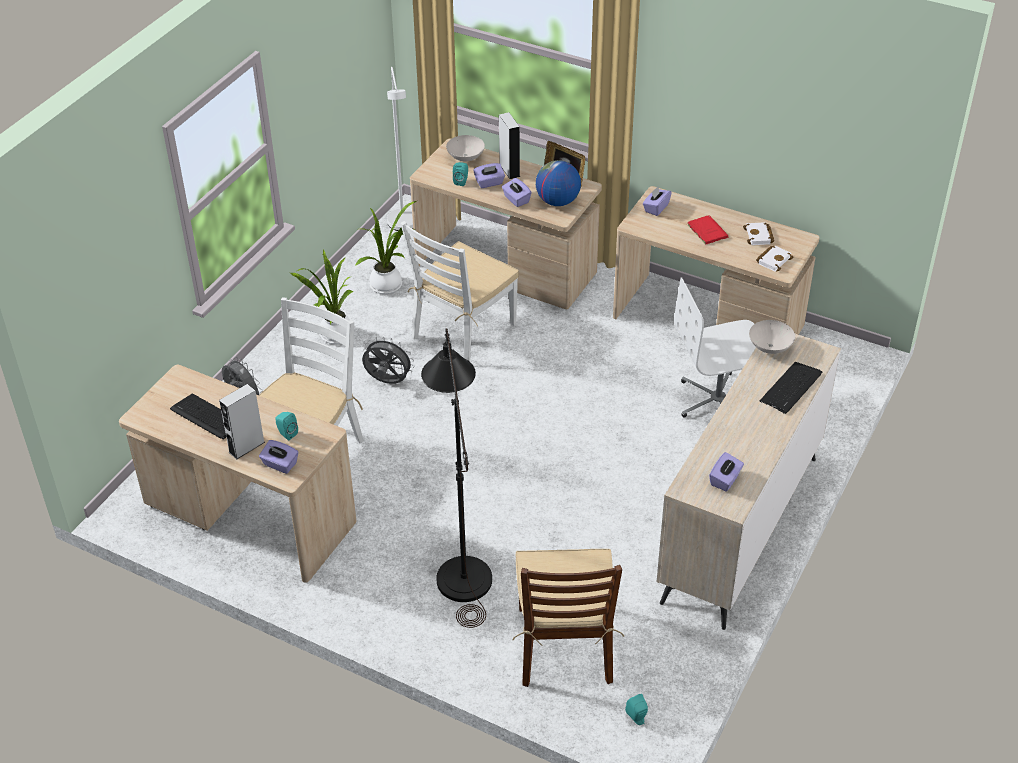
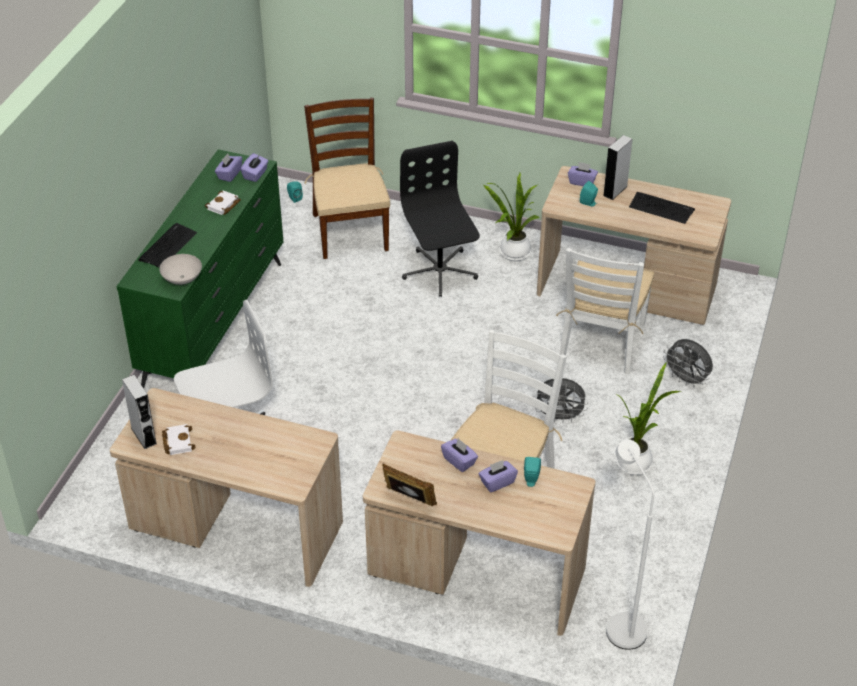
camera: 170 degrees right, 0 degrees up
(389, 285) = (604, 532): potted plant -> potted plant (512, 253)
(462, 567) = (439, 271): black floor lamp -> black office chair
(465, 158) = (538, 518): white bowl -> none
(509, 170) = (478, 505): grey speaker -> grey speaker (144, 436)
(557, 201) = (411, 464): globe -> none
(656, 208) = (295, 467): purple tissue box -> purple tissue box (255, 174)
(706, 230) = (236, 442): red book -> none
(739, 528) = (215, 323): beige dresser -> green dresser
(773, 260) = (165, 413): white book -> white book (223, 206)

